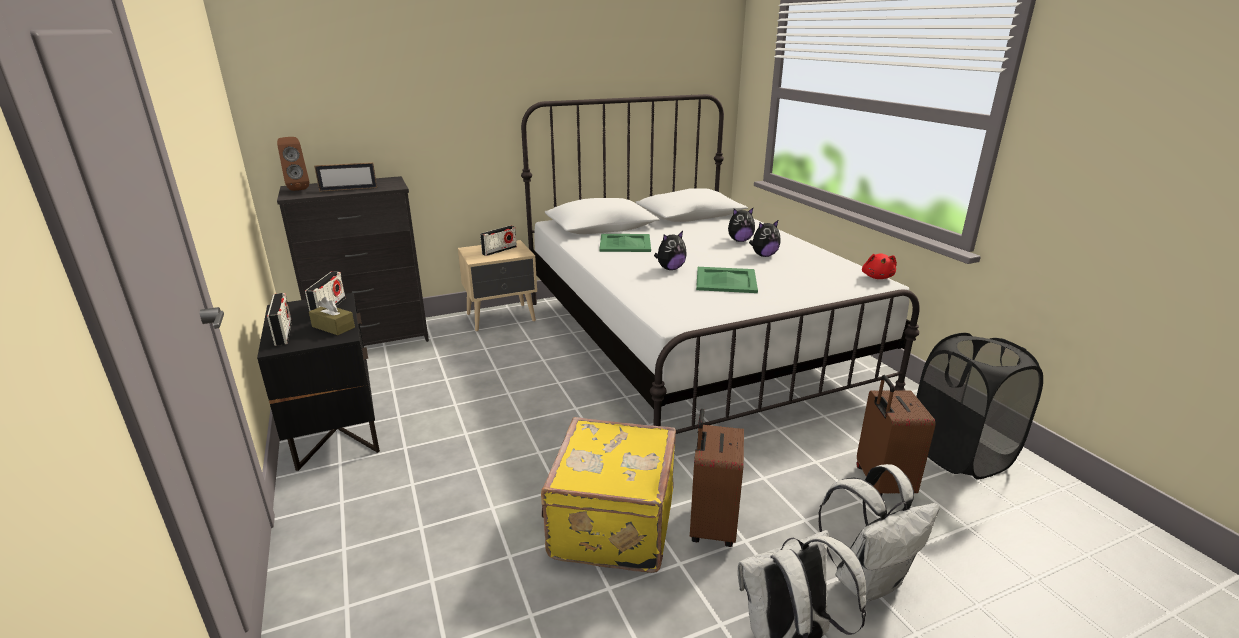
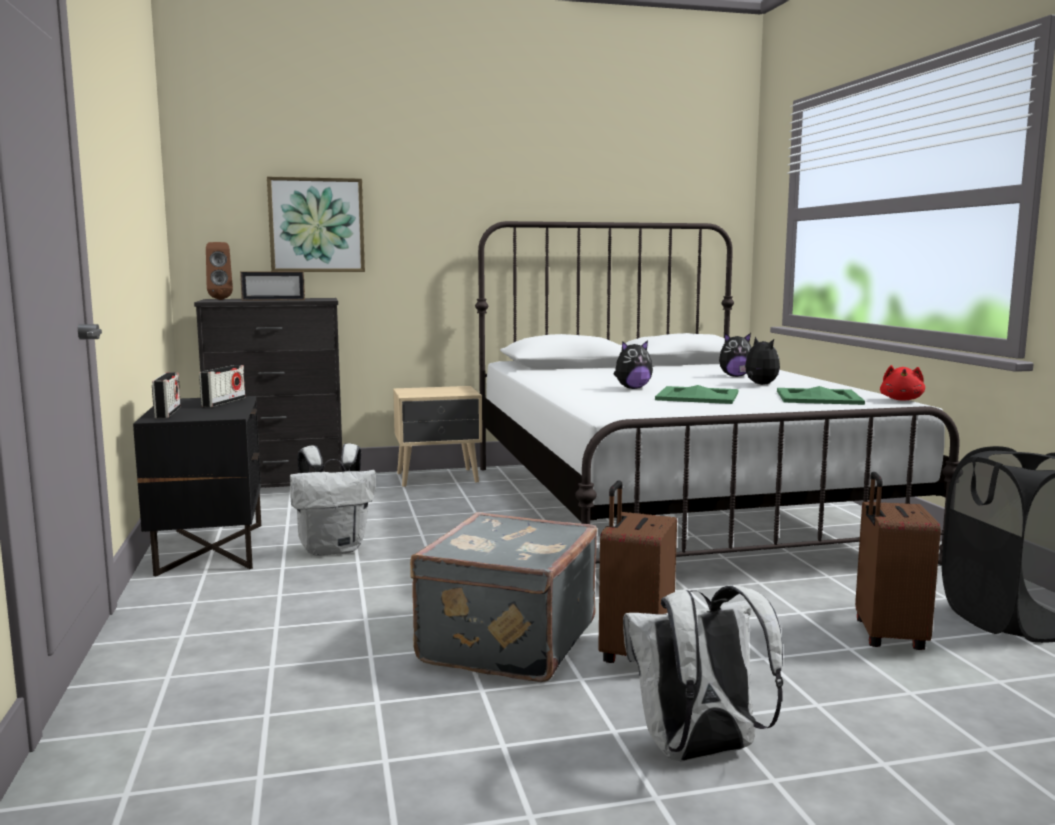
camera: 10 degrees right, 15 degrees down
(333, 327) = (222, 411): brown tissue box -> none
(376, 112) = (316, 225): none -> picture
(499, 250) = (441, 391): radio -> none
(610, 524) = (505, 642): yellow suitcase -> grey suitcase
(625, 243) = (588, 374): green tray -> green tray (819, 397)
(763, 255) = (759, 384): plush toy -> plush toy turned 105 degrees counterclockwise
(867, 579) = (832, 713): white backpack -> white backpack (334, 549)

